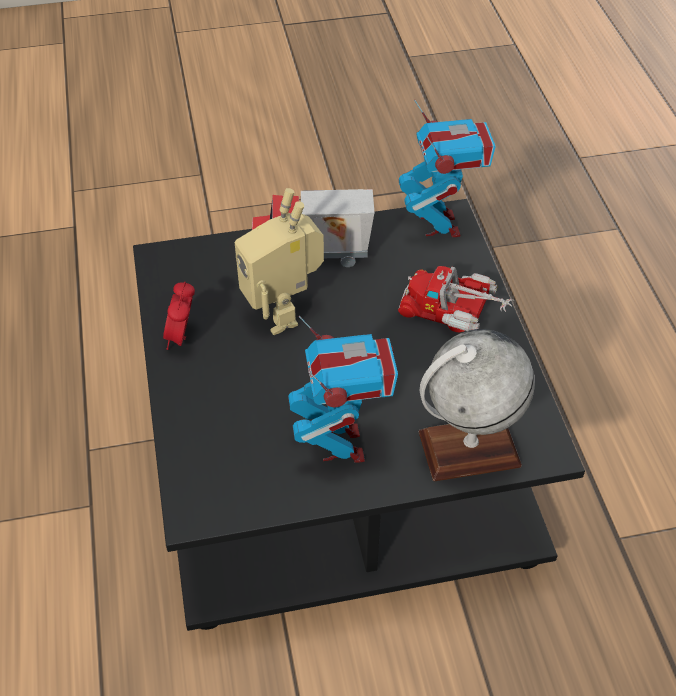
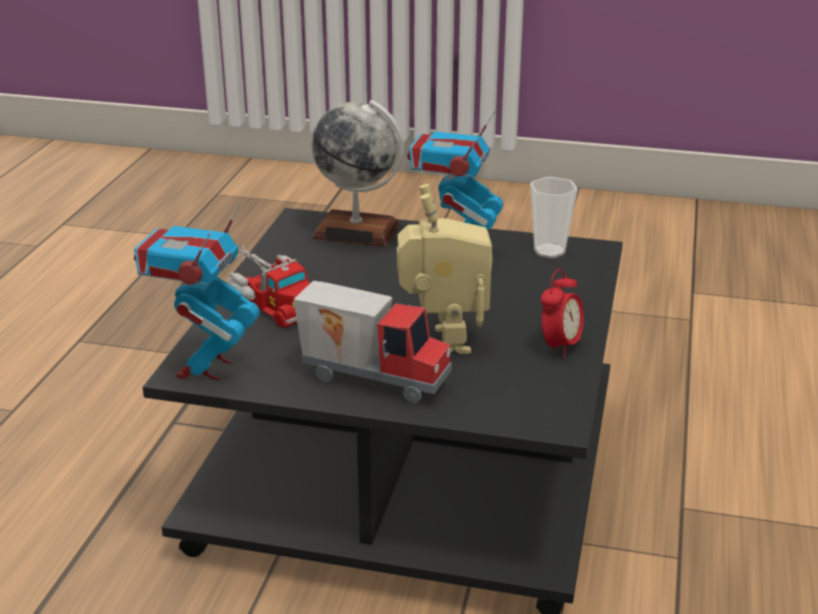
camera: 155 degrees left, 20 degrees down
(242, 487) = (549, 251): none -> cup

